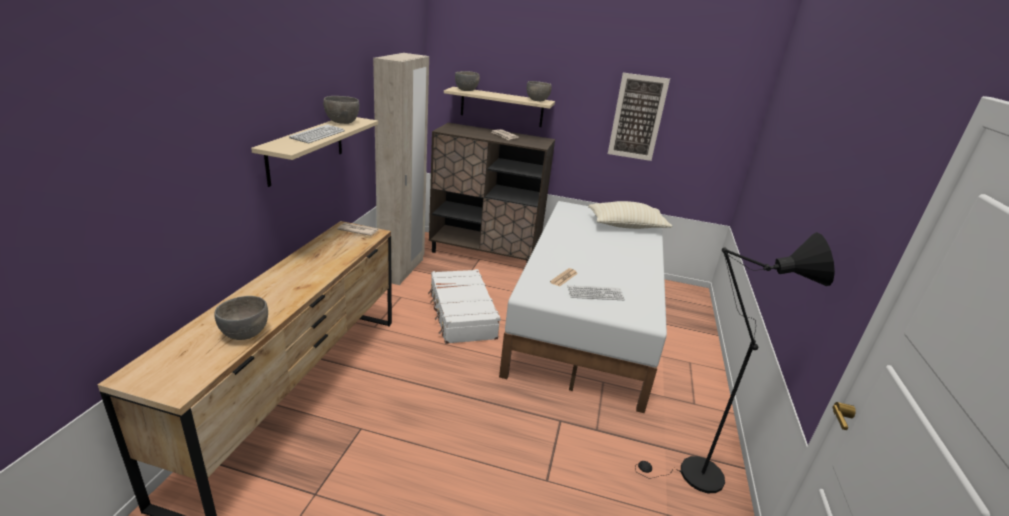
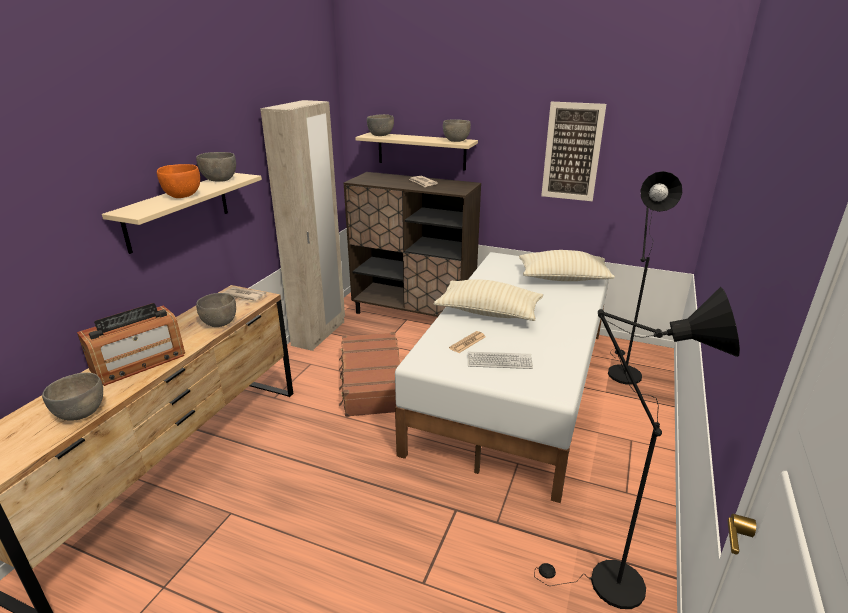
camera: 10 degrees right, 0 degrees up
(281, 289) = (138, 362): none -> radio
(318, 135) = (183, 196): keyboard -> orange bowl
(345, 255) = (220, 323): none -> grey bowl
(461, 314) = (371, 383): white suitcase -> brown suitcase
(573, 253) = (488, 312): none -> beige pillow
(671, 306) = (622, 371): none -> black floor lamp

